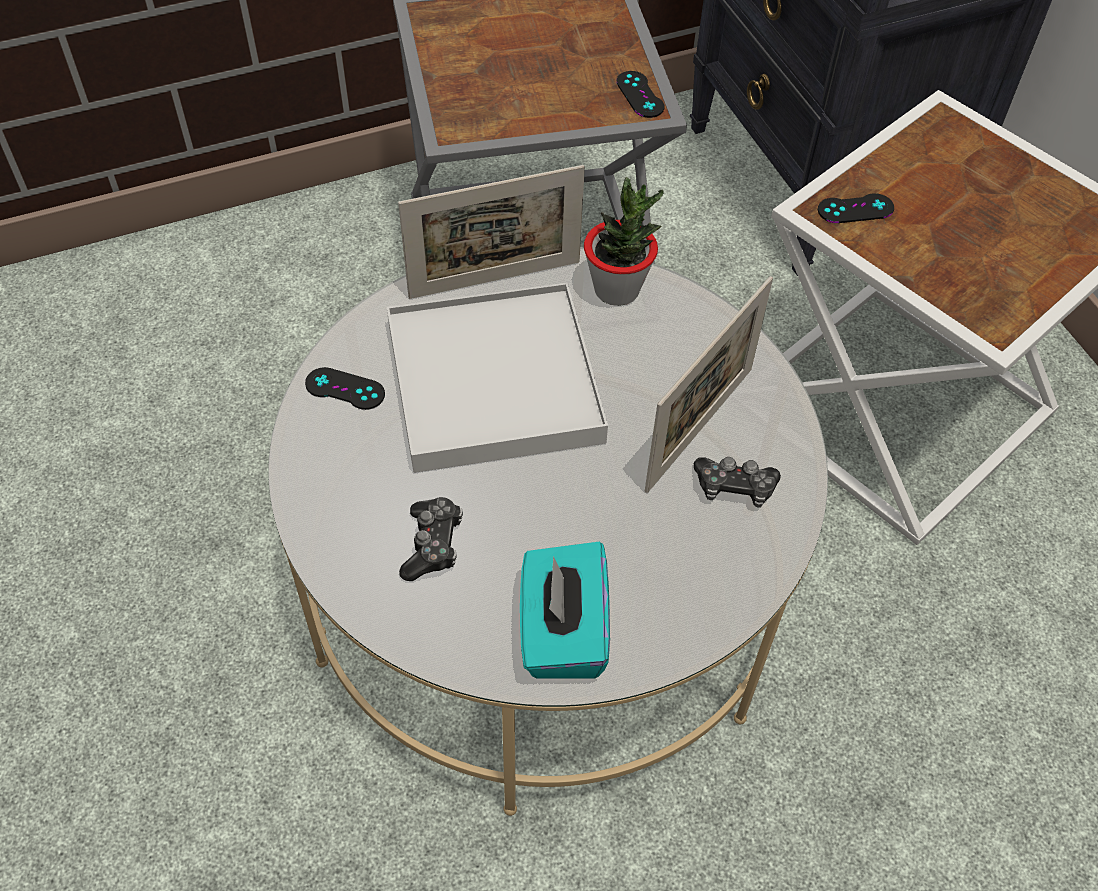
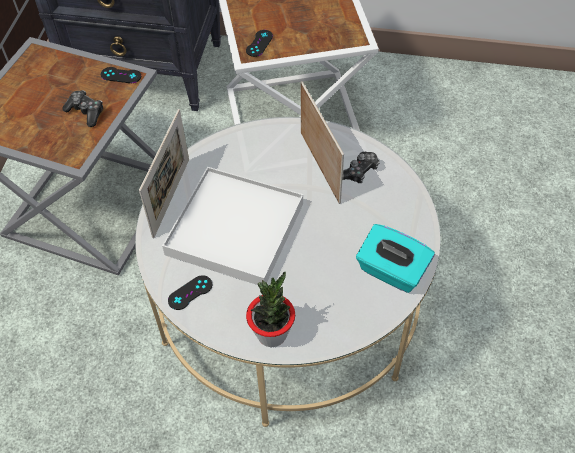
camera: 55 degrees left, 0 degrees up
(433, 545) = (312, 299): game controller -> game controller (86, 112)
(617, 289) = (217, 154): potted plant -> potted plant (272, 334)

